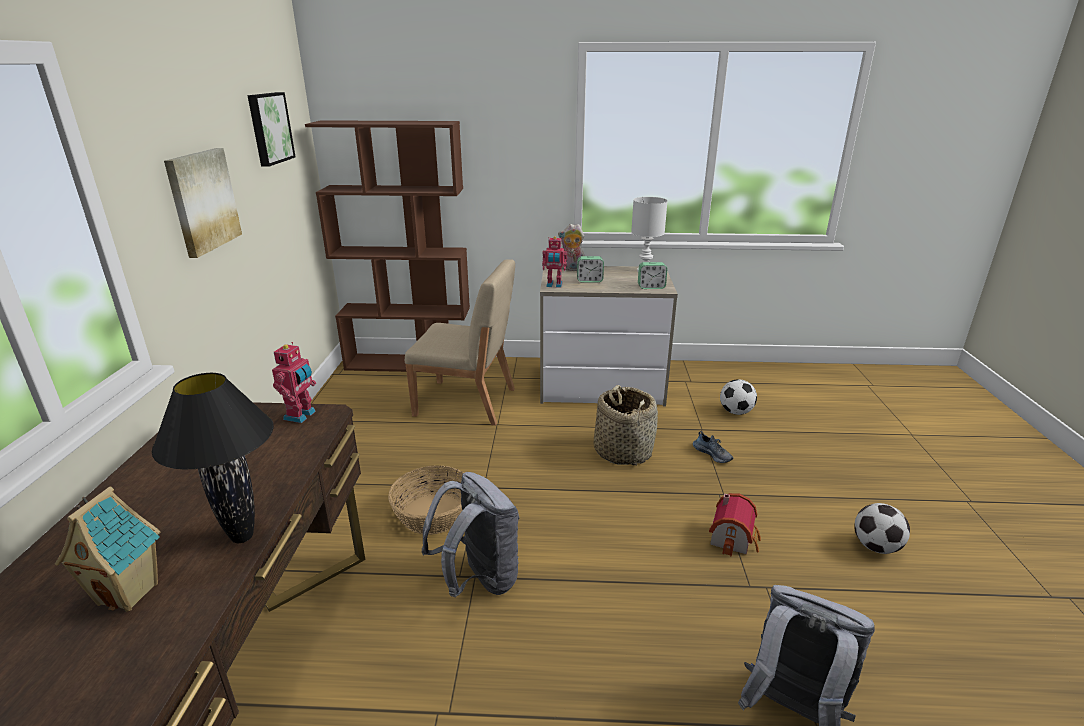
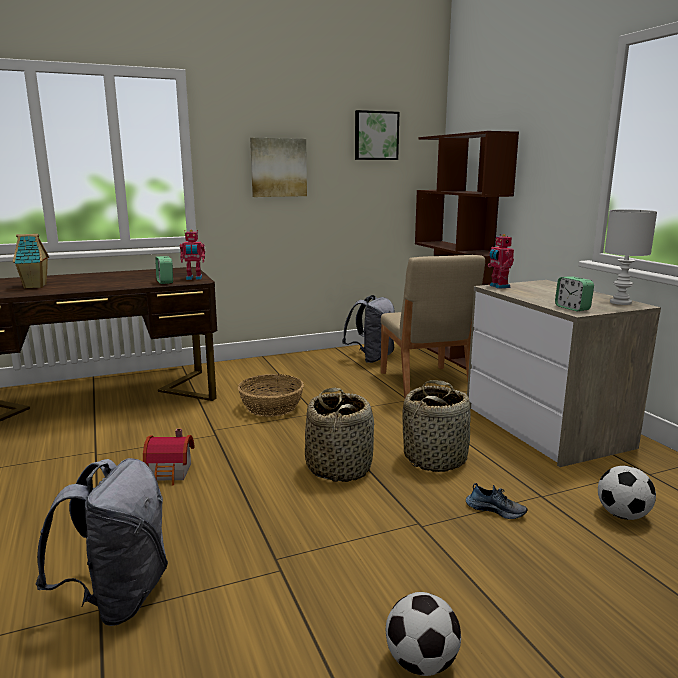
camera: 65 degrees right, 10 degrees down
(243, 537) = (76, 289): black table lamp -> none
(478, 579) = (213, 436): grey backpack -> grey backpack (371, 358)
(572, 269) = (556, 286): plush toy -> none
(589, 280) = (538, 292): alarm clock -> alarm clock (165, 282)
(610, 506) = (339, 467): none -> basket
(713, 454) = (496, 510): shoe -> shoe turned 90 degrees counterclockwise
(734, 538) = (347, 541): toy house -> toy house (171, 473)

